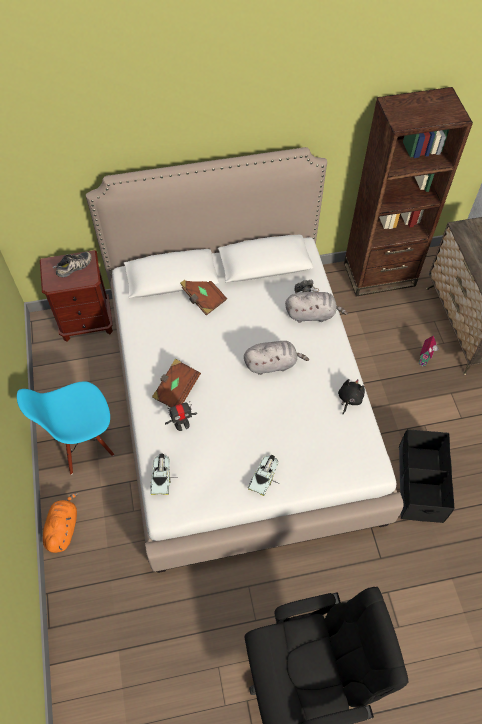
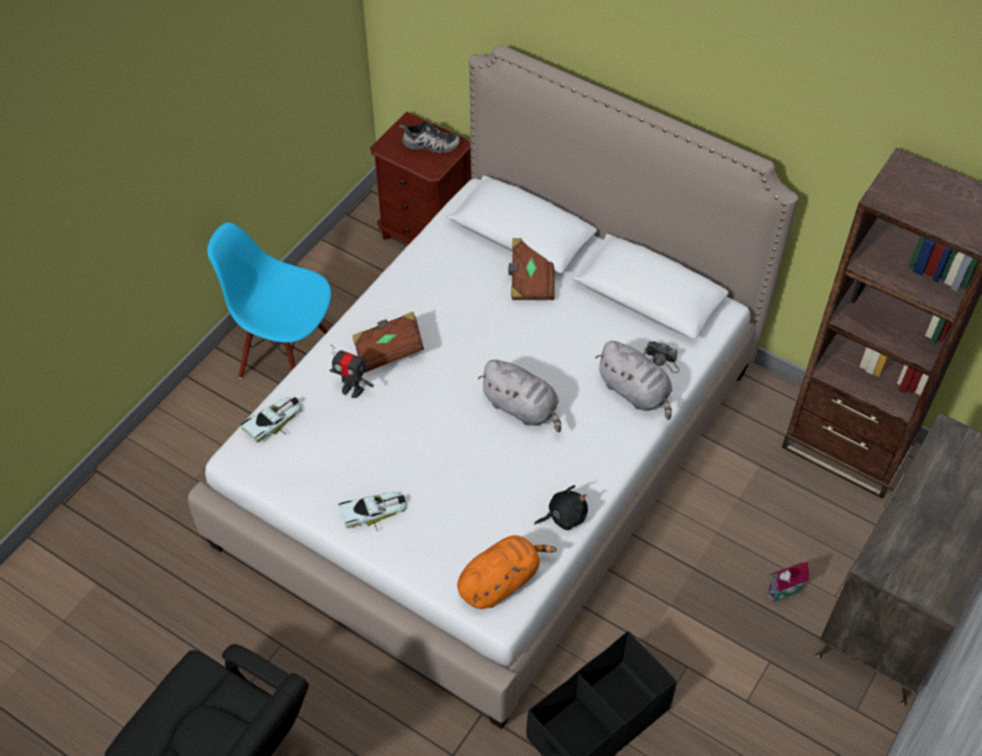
camera: 45 degrees right, 5 degrees down
(63, 528) = (175, 423): orange plush toy -> orange plush toy (501, 581)

